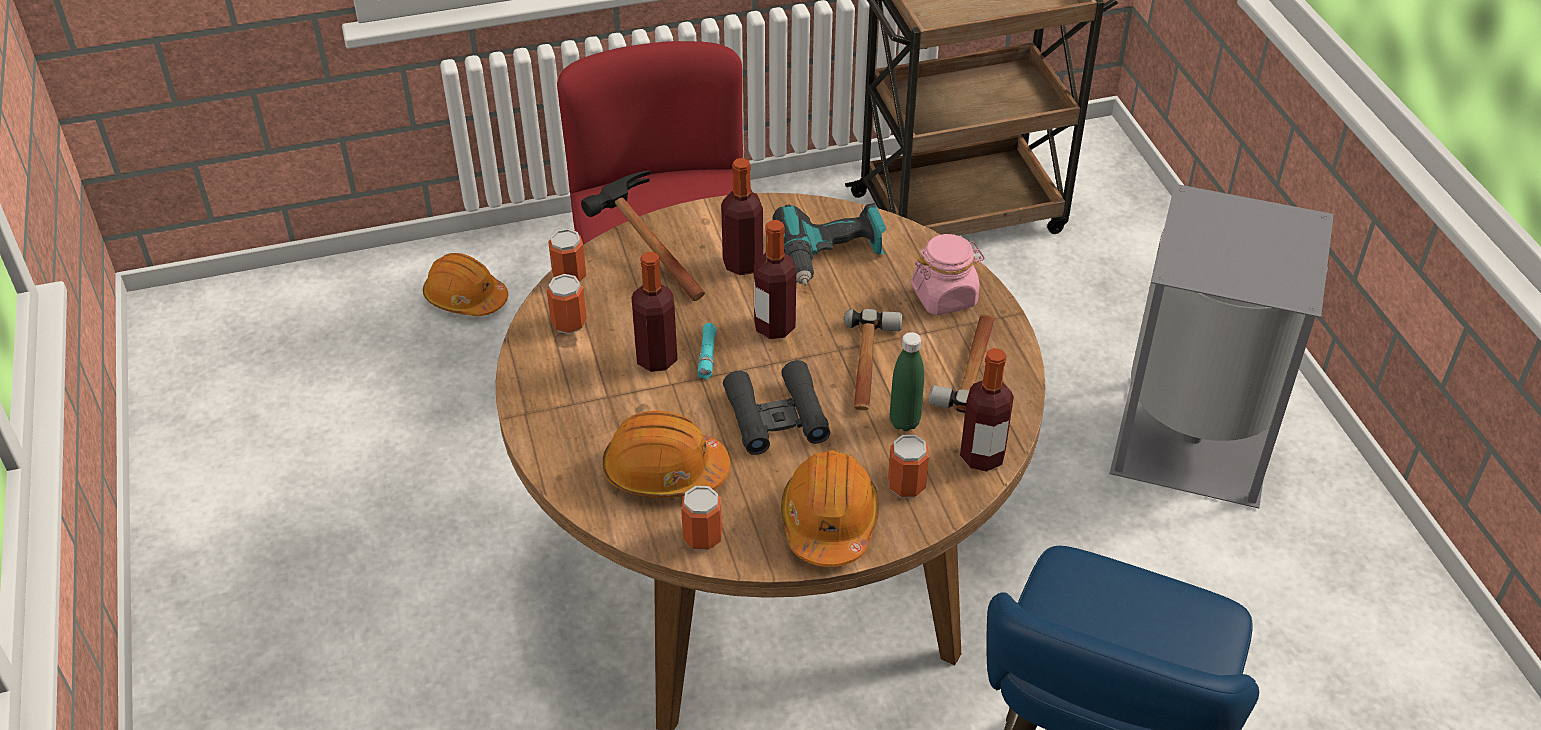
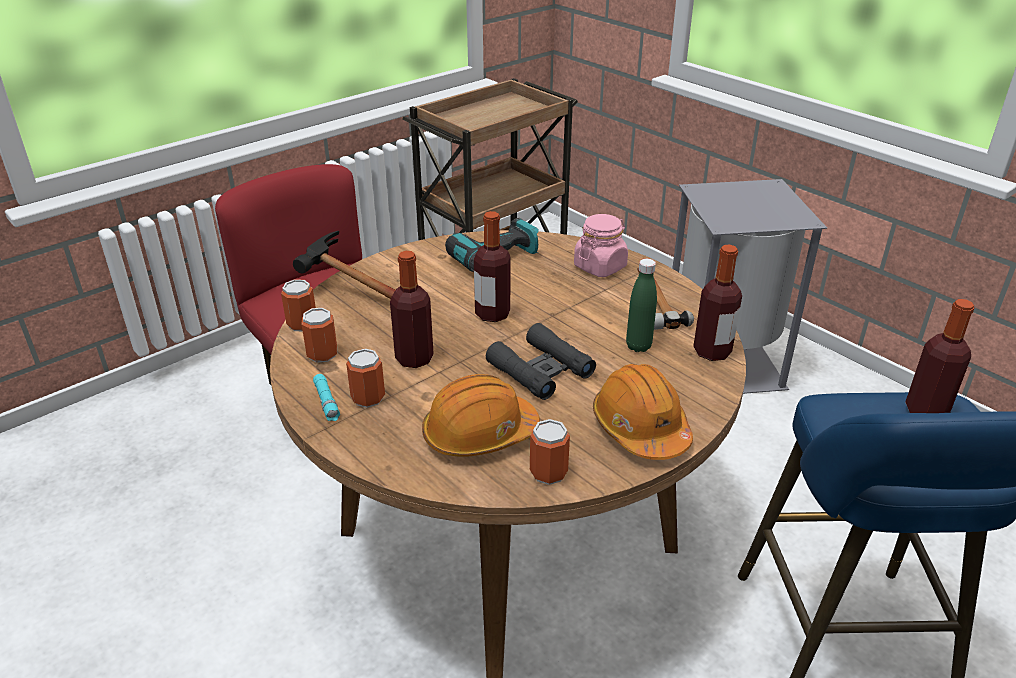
camera: 25 degrees left, 10 degrees down
(465, 298) = (159, 421): orange hard hat -> none
(707, 356) = (454, 346): turquoise flashlight -> turquoise flashlight (326, 402)
(743, 263) = (438, 283): bottle -> bottle (926, 411)
(868, 366) = (582, 319): hammer -> none
(906, 485) = (676, 386): can -> can (368, 398)

